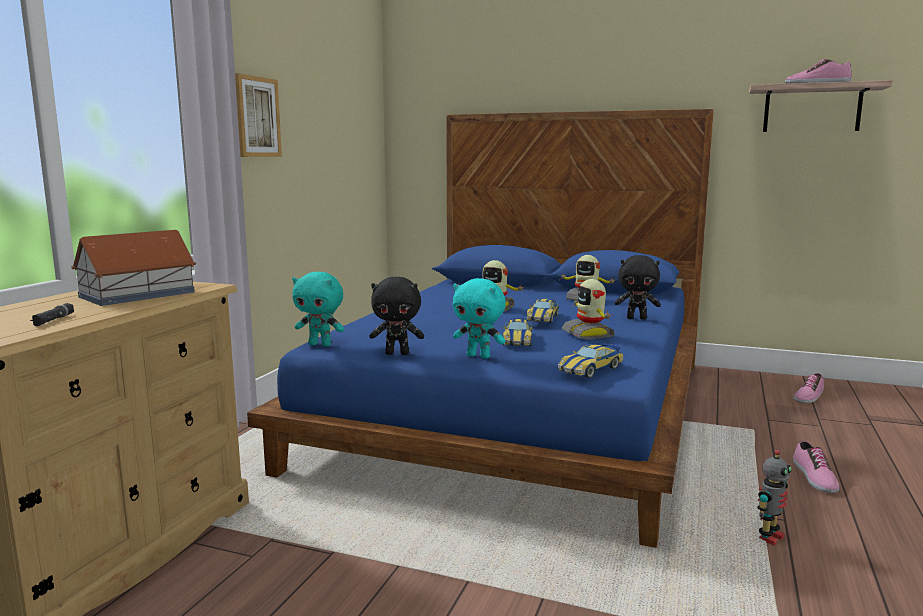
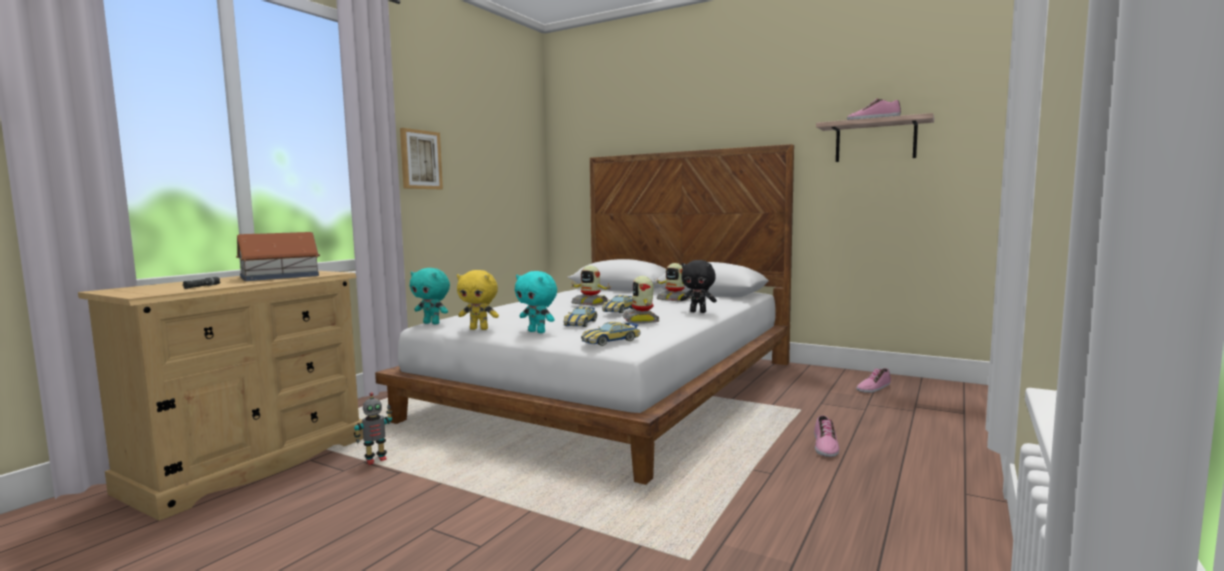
camera: 10 degrees right, 5 degrees down
(397, 353) = (479, 329): black plush toy -> yellow plush toy
(521, 410) = (615, 389): blue bed -> white bed
(769, 537) = (747, 484): toy robot -> toy robot (376, 460)

